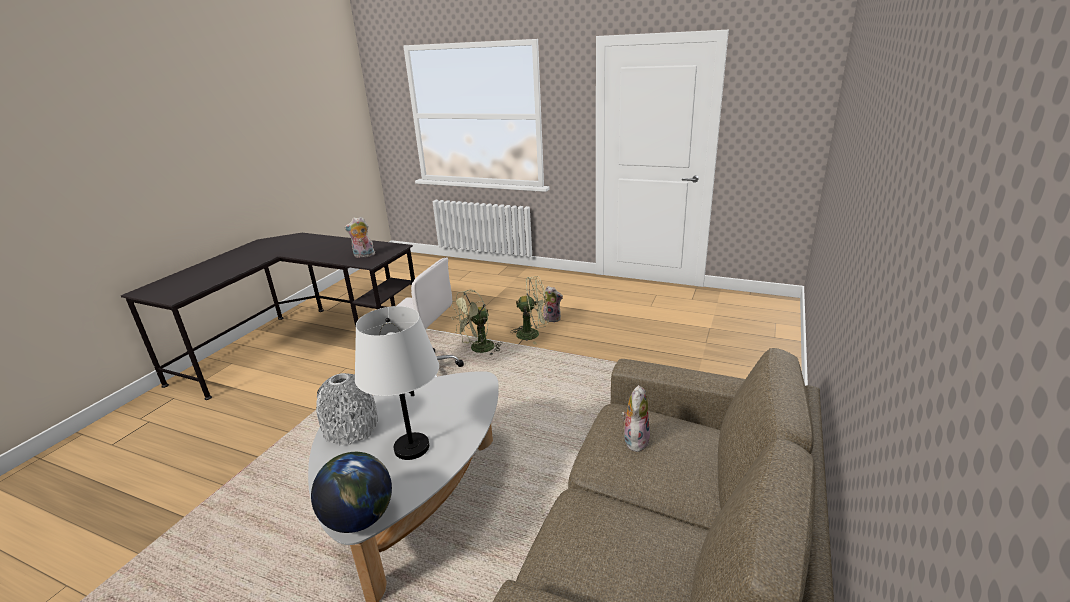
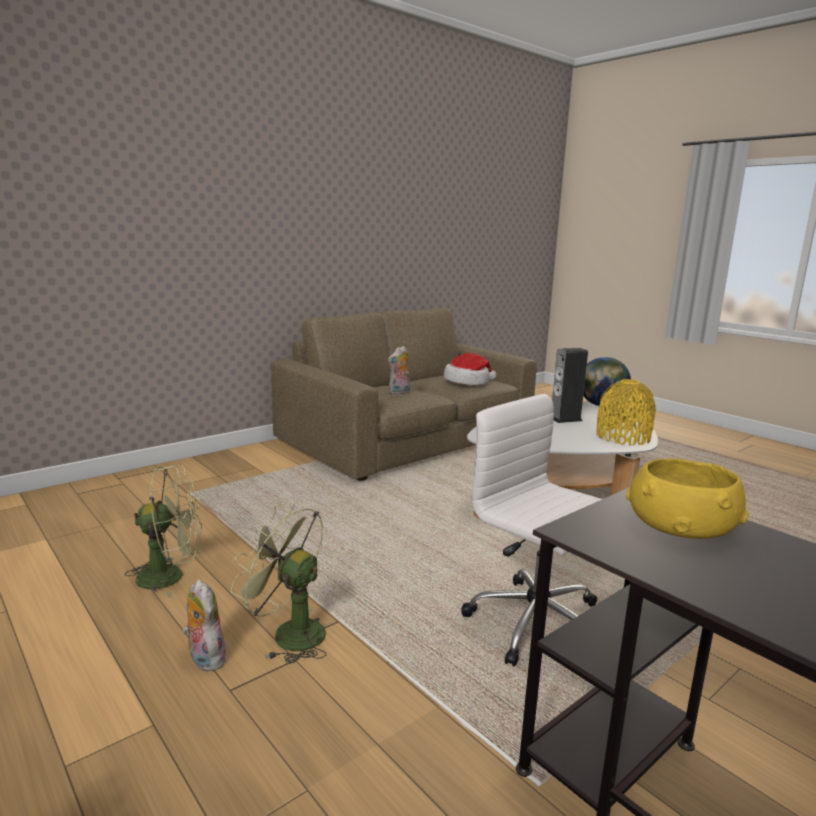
camera: 155 degrees left, 10 degrees down
(351, 428) = (623, 437): grey vase -> yellow vase
(363, 256) = (681, 526): plush toy -> yellow bowl
(411, 448) = (565, 419): white table lamp -> speaker
(478, 349) = (416, 638): green fan -> green fan (171, 576)
(589, 533) = (467, 381): none -> hat

